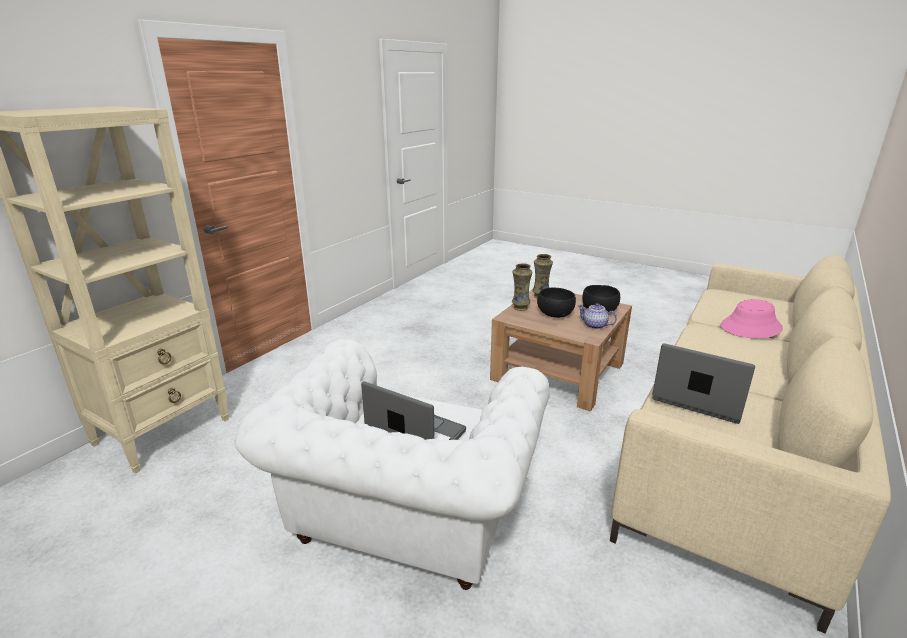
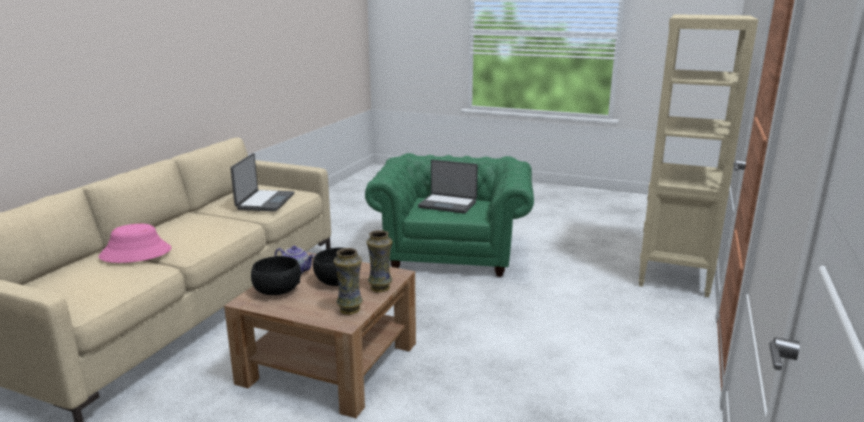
camera: 170 degrees right, 5 degrees down
(405, 516) = (452, 252): white armchair -> green armchair
(698, 399) = (264, 202): laptop -> laptop turned 105 degrees counterclockwise

